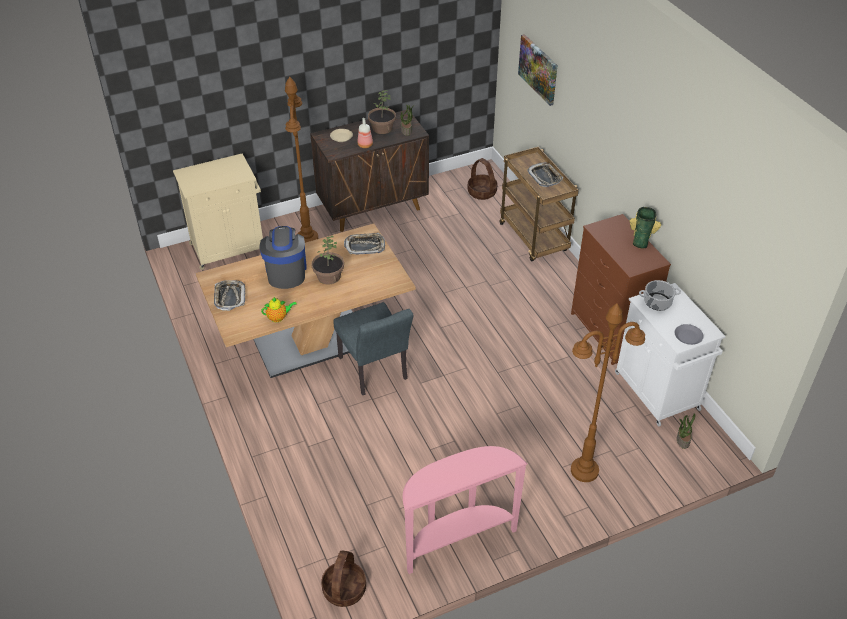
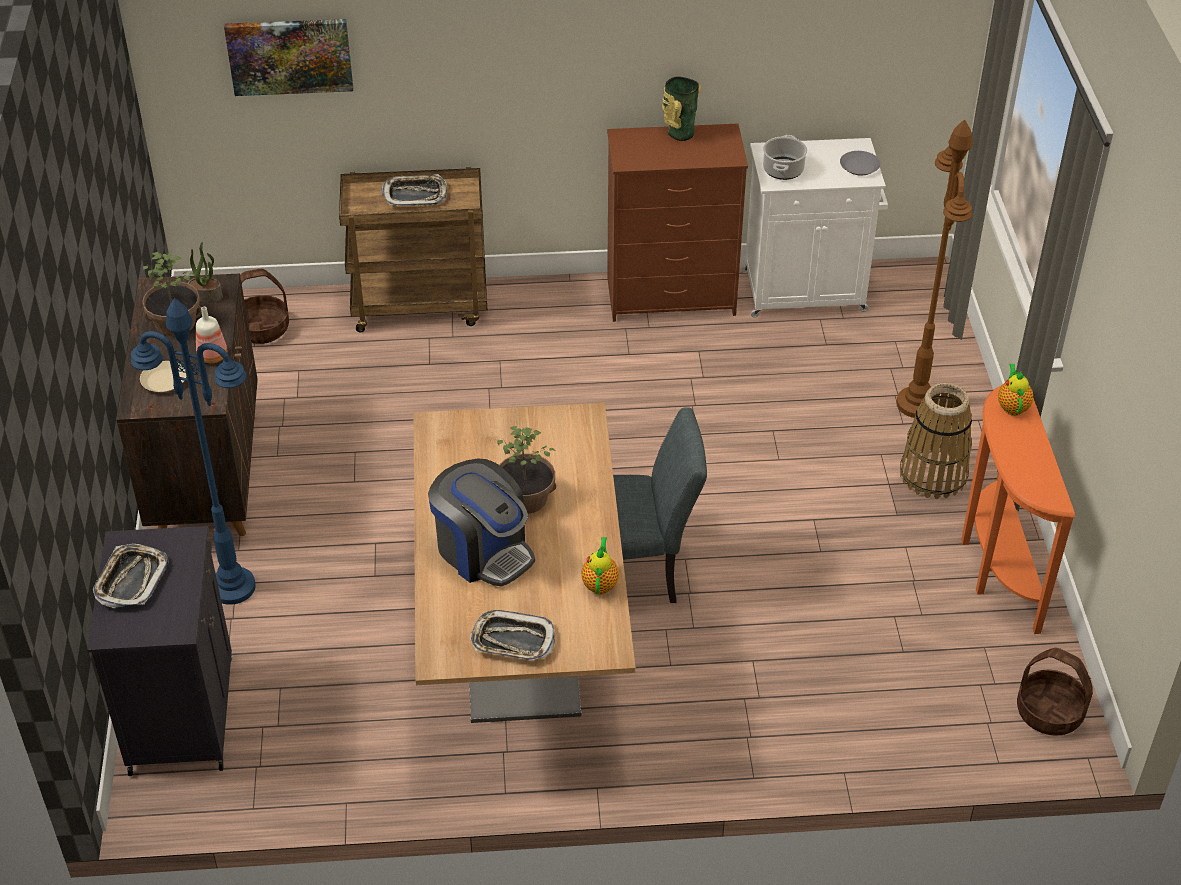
camera: 70 degrees left, 0 degrees up
(229, 247) = (182, 712): beige cabinet -> black cabinet
(286, 272) = (483, 551): coffee machine -> coffee machine turned 150 degrees counterclockwise
(307, 238) = (232, 587): brown floor lamp -> blue floor lamp
(365, 246) = (470, 437): tray -> tray (131, 580)
(456, 539) = (995, 567): pink console table -> orange console table
(493, 460) = (1012, 406): none -> teapot
(522, 492) = (933, 475): none -> basket
(682, 440) = (897, 299): potted plant -> none

